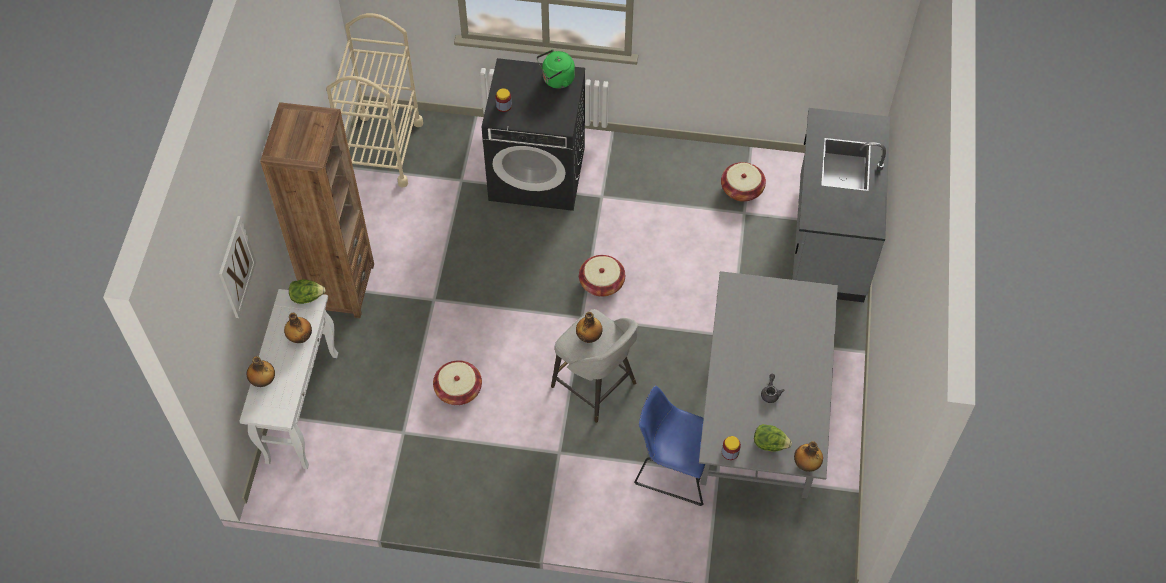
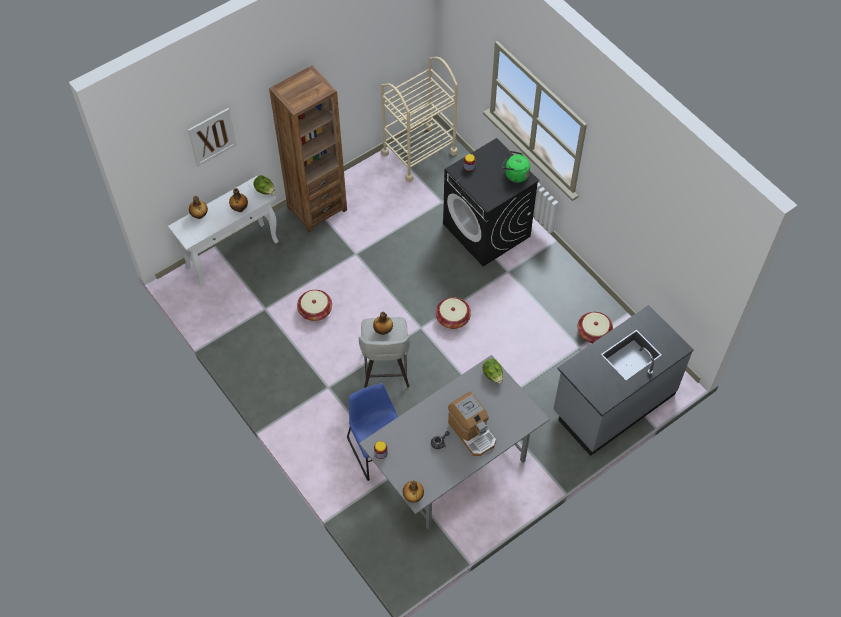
camera: 45 degrees right, 0 degrees up
(770, 444) = (407, 468): lettuce -> lettuce (493, 375)
(787, 357) = (472, 432): none -> coffee machine

